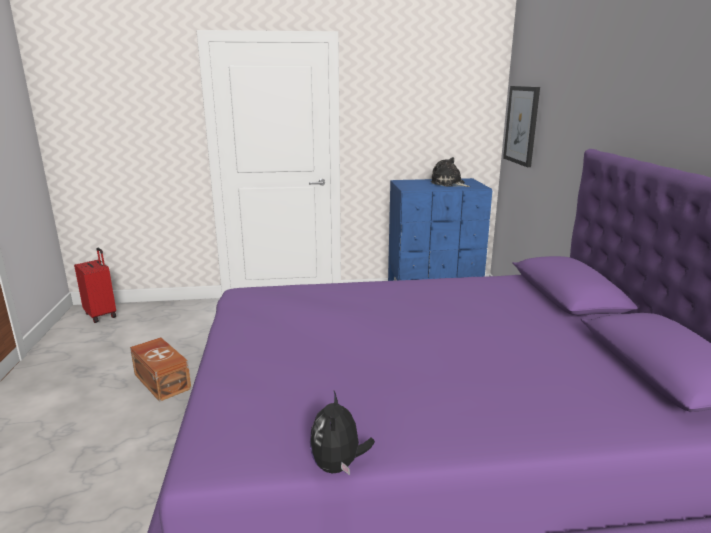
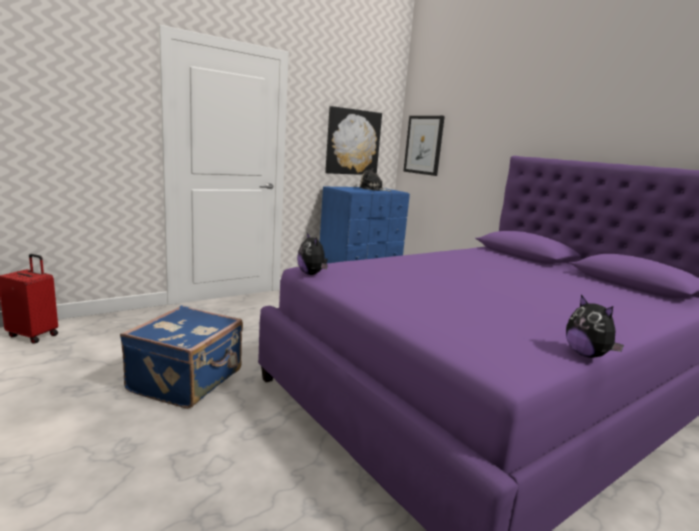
camera: 30 degrees left, 5 degrees down
(162, 380) = (188, 381): brown storage box -> blue suitcase
(234, 299) = (312, 274): none -> plush toy
(430, 125) = (352, 142): none -> picture

